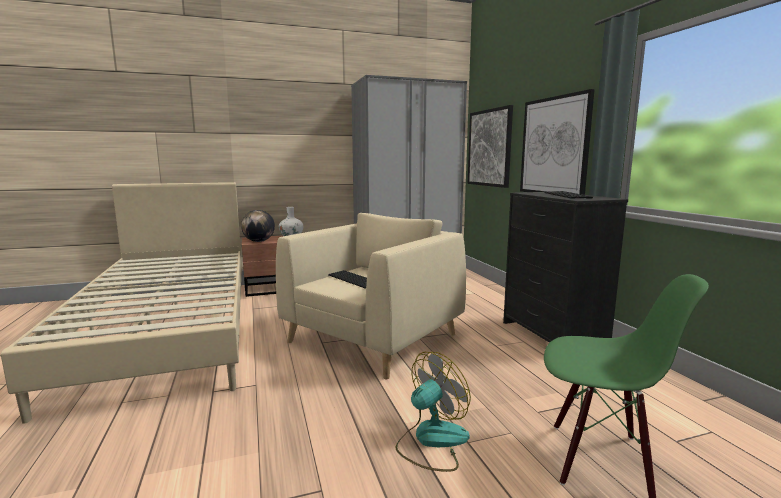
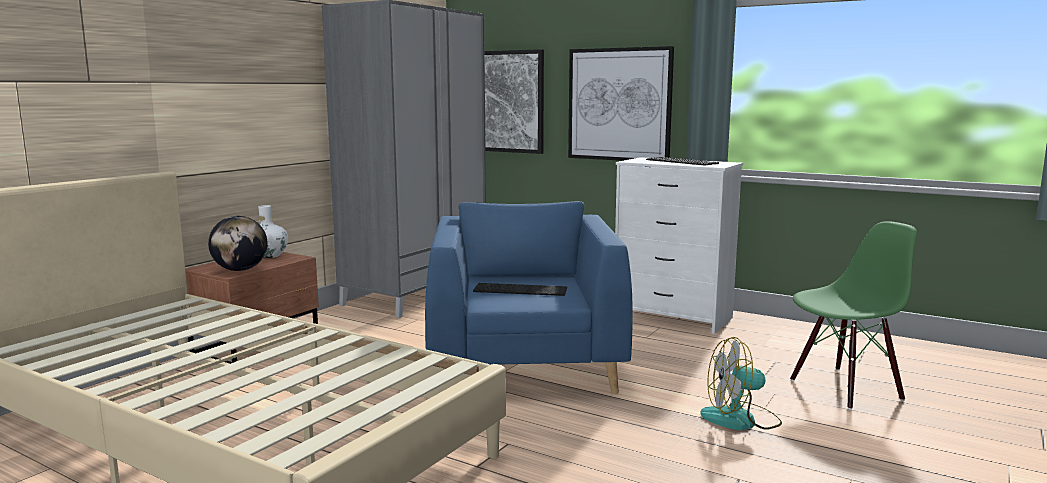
camera: 40 degrees left, 0 degrees up
(373, 338) = (524, 364): beige armchair -> blue armchair
(432, 441) = (741, 419): fan -> fan turned 105 degrees counterclockwise
(551, 336) = (672, 317): black dresser -> white dresser

